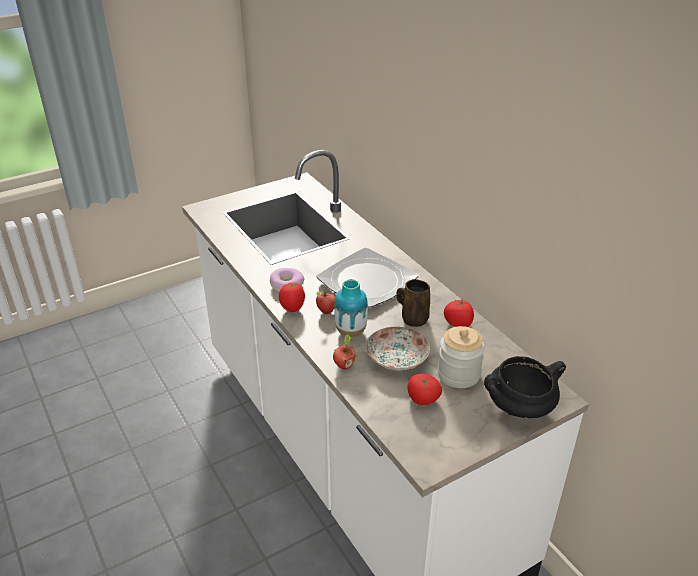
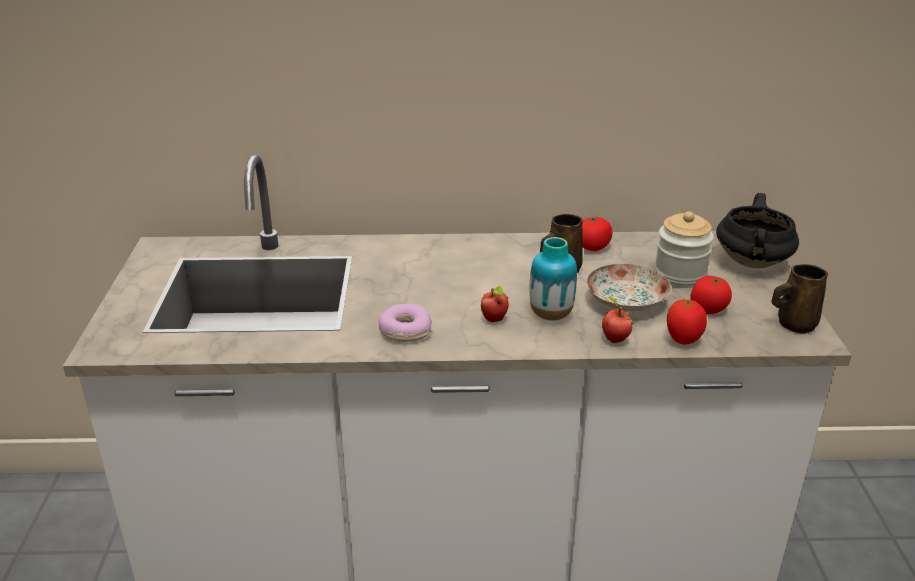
camera: 60 degrees left, 5 degrees down
(292, 309) = (464, 342): tomato -> tomato (683, 340)
(366, 281) = (458, 274): plate -> none
(441, 449) = (794, 324): none -> brown mug

